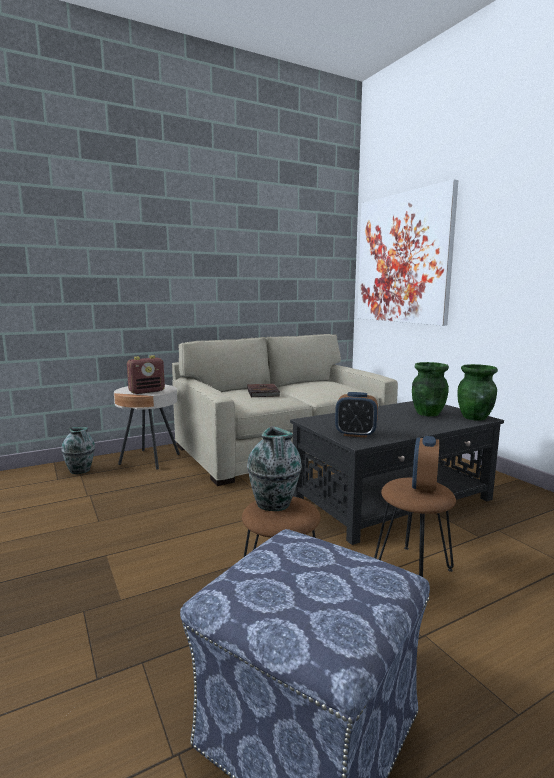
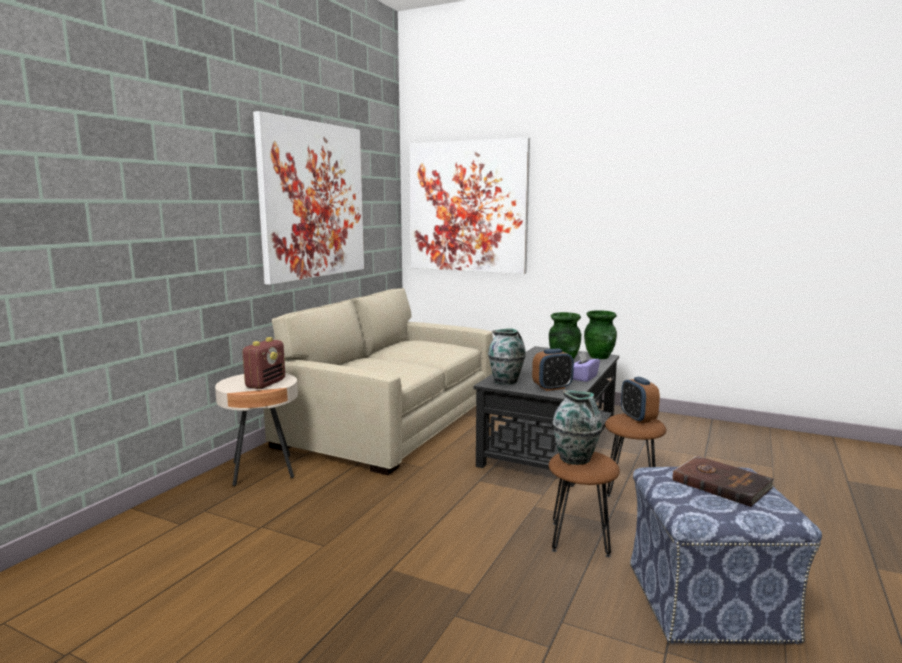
camera: 35 degrees left, 0 degrees up
(80, 471) = (194, 506): vase -> vase (506, 381)
(242, 253) = (313, 200): none -> picture
(263, 392) = (382, 363): brown book -> brown book (721, 483)
(410, 432) = (583, 378): none -> purple tissue box

